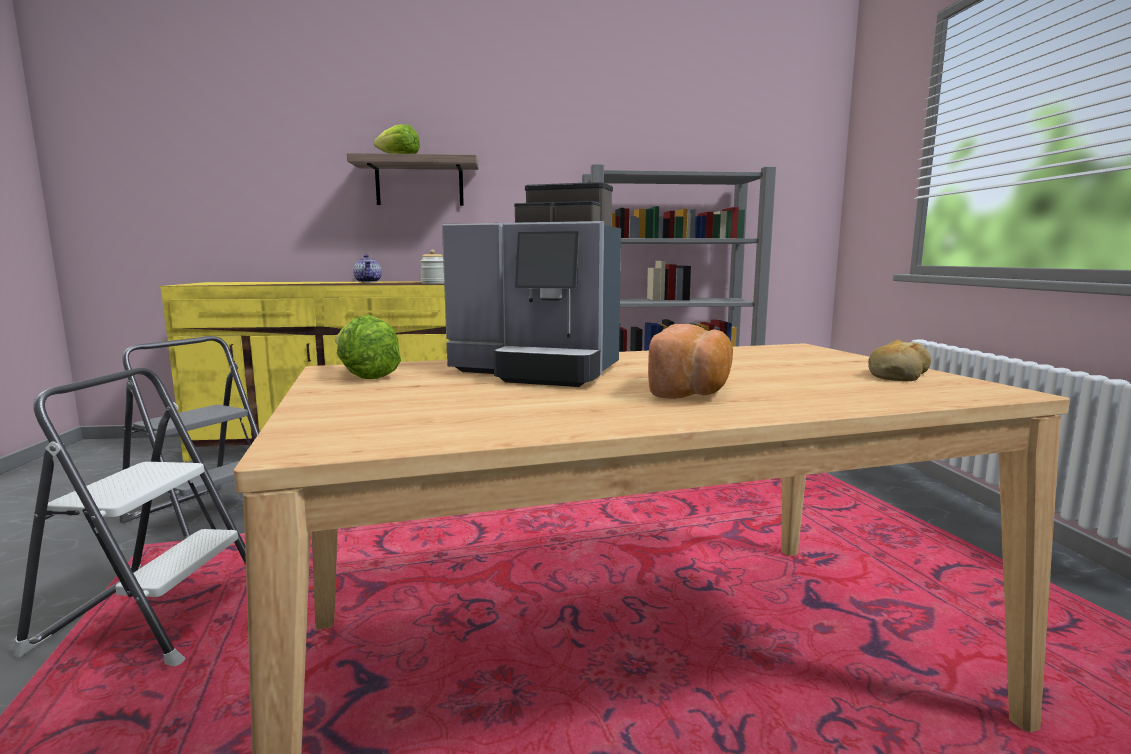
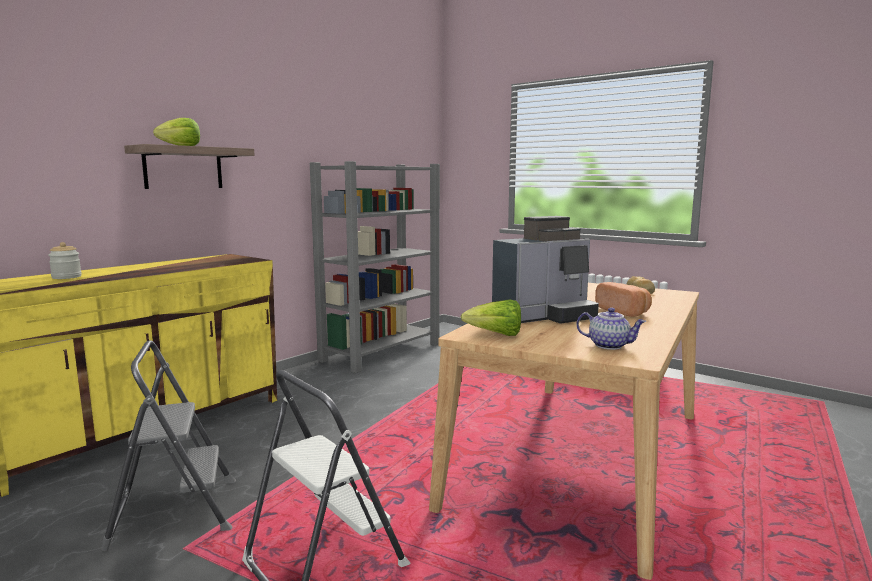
camera: 45 degrees left, 0 degrees up
(368, 282) = (154, 264): teapot -> teapot (609, 345)
(433, 283) = (235, 261): jar -> jar (66, 277)

